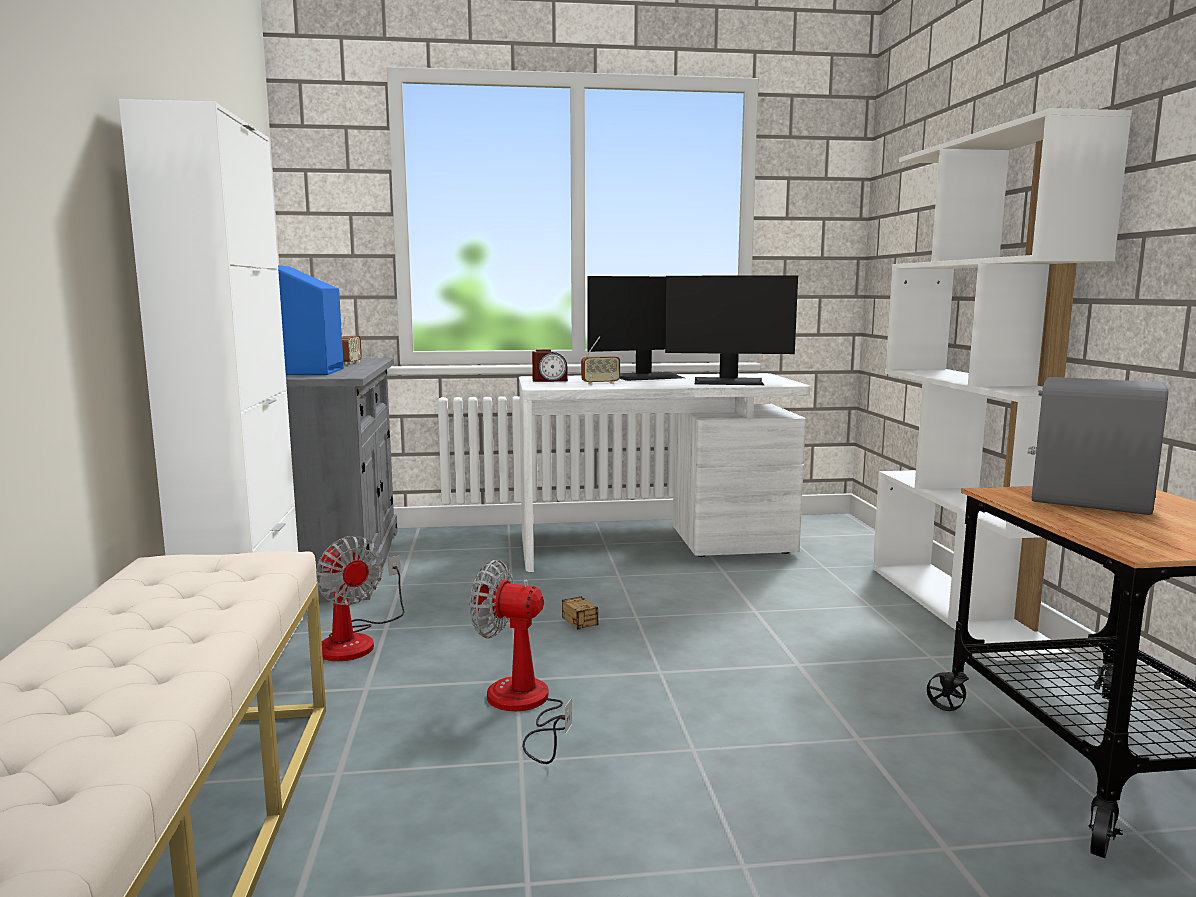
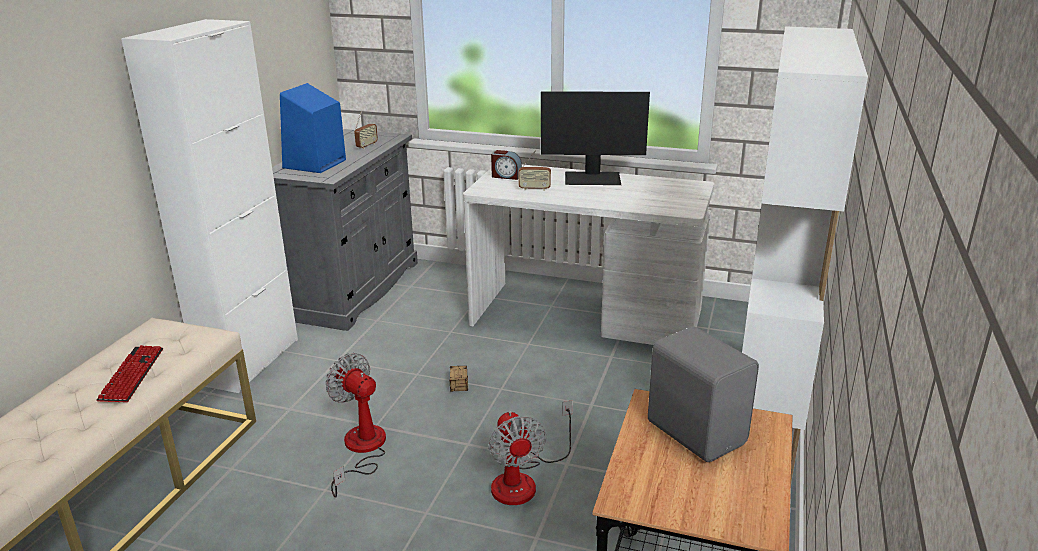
camera: 25 degrees right, 15 degrees up
(189, 608) = (132, 375): none -> keyboard
(356, 640) = (313, 367): fan -> fan (524, 480)
(729, 382) = (642, 200): monitor -> none

